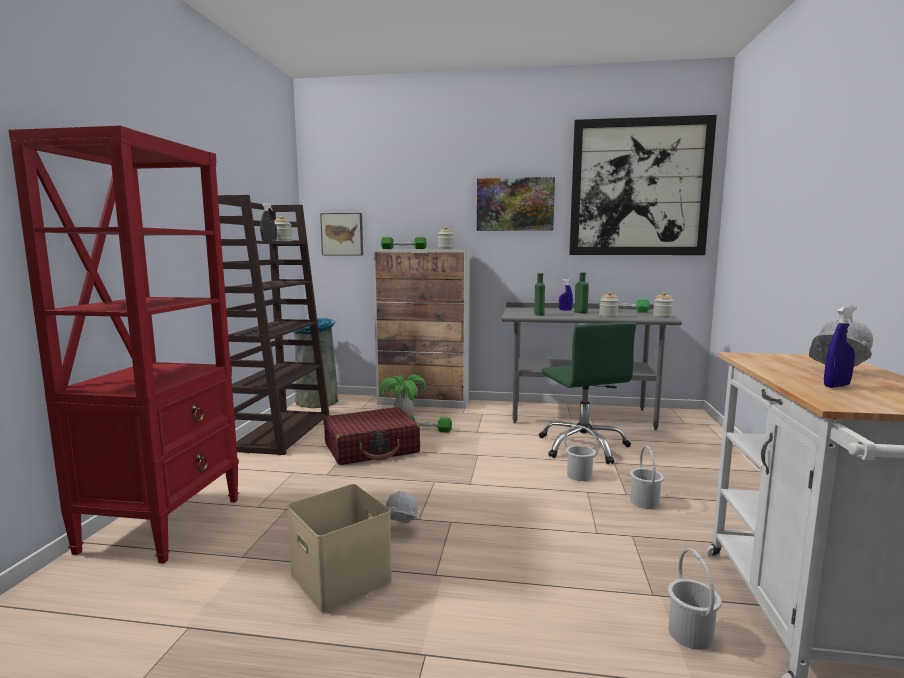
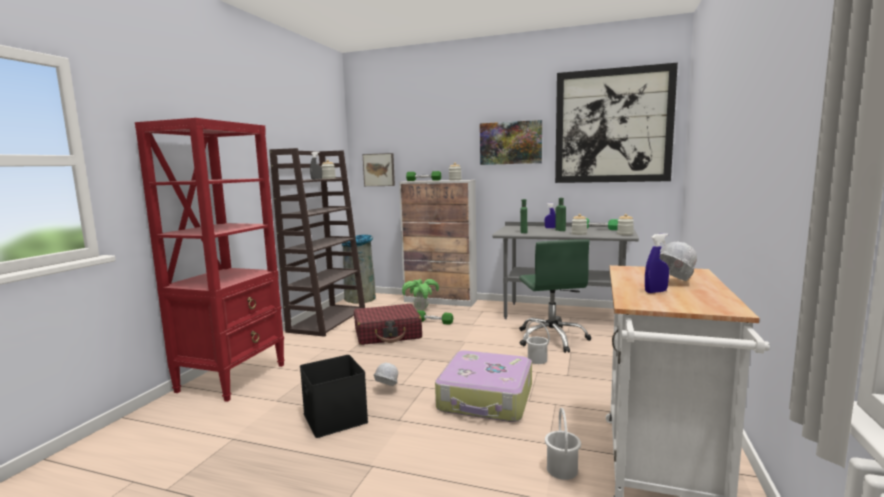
camera: 10 degrees right, 0 degrees up
(338, 578) = (333, 417): beige storage box -> black storage box
(540, 533) = (486, 398): none -> suitcase
(645, 502) = (579, 381): white bucket -> none

